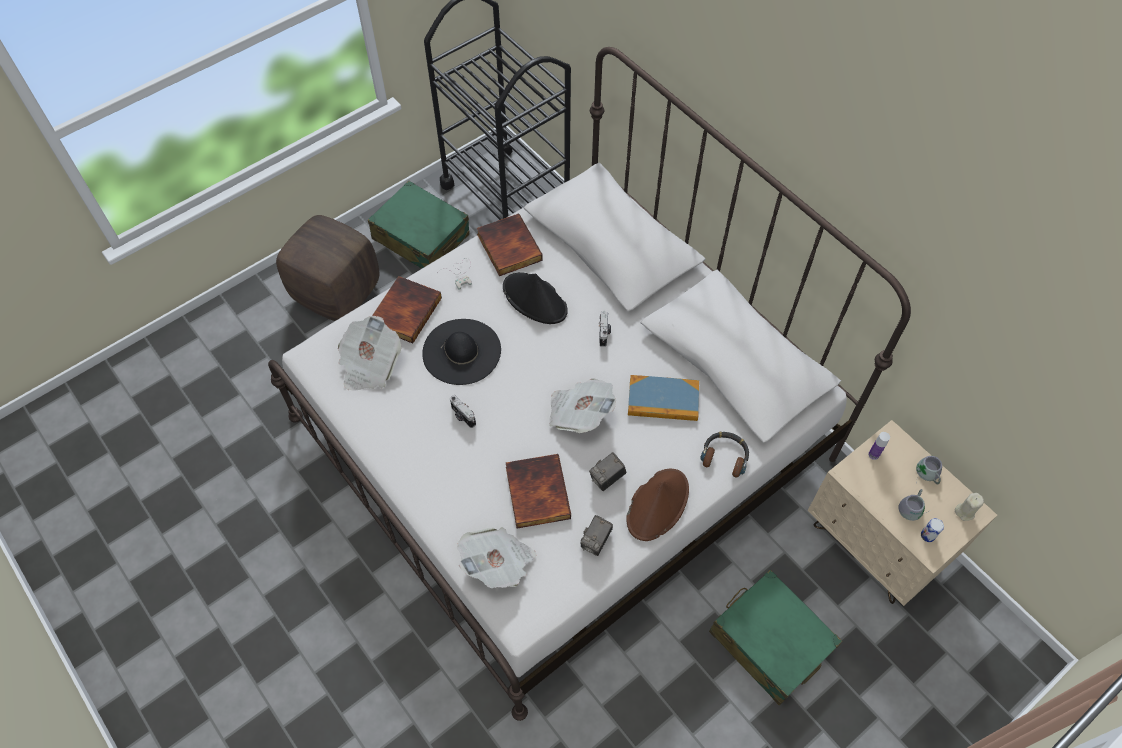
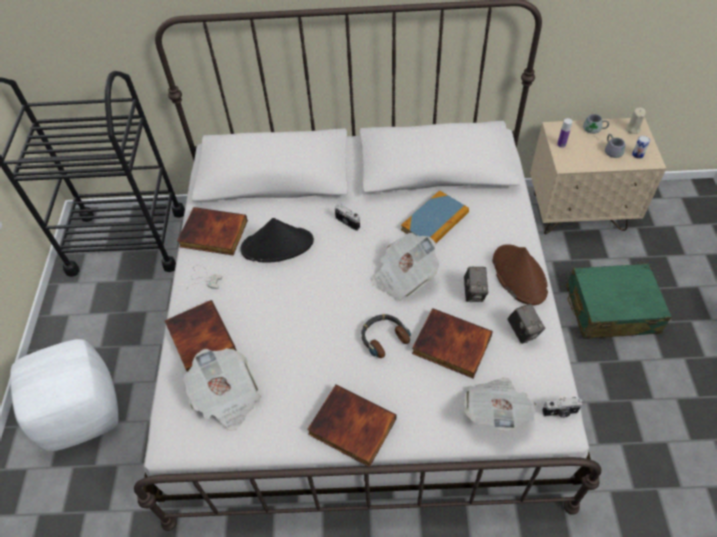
camera: 50 degrees left, 5 degrees down
(336, 291) = (81, 412): brown ottoman -> white ottoman
(404, 465) = (351, 427): none -> book
(421, 237) = (99, 318): green suitcase -> none
(462, 351) = (278, 321): black hat -> none
(462, 416) = (339, 356): camera -> camera (560, 412)
(725, 456) = (508, 214): headphones -> headphones (383, 337)

